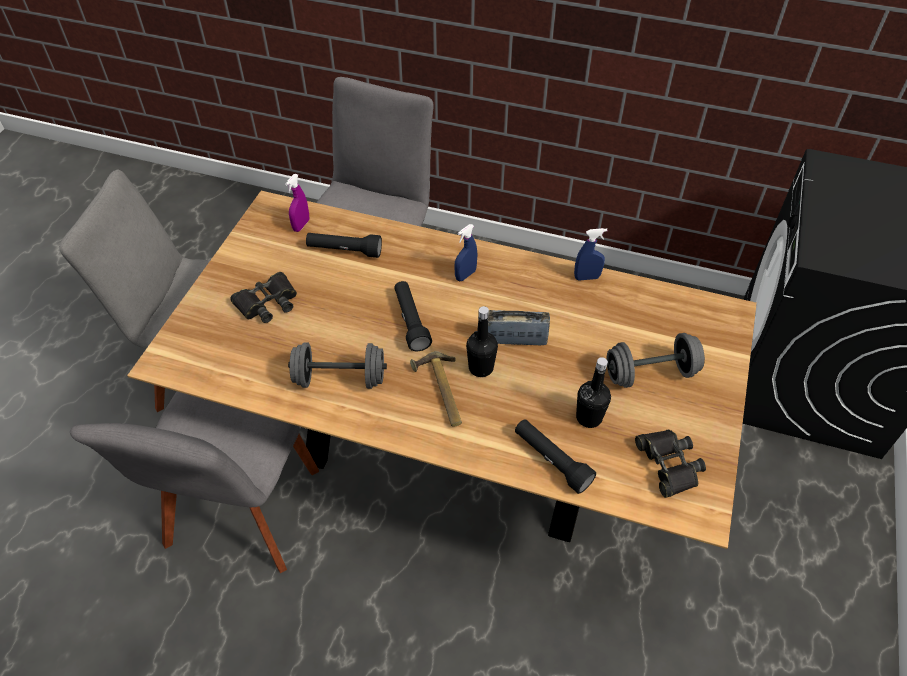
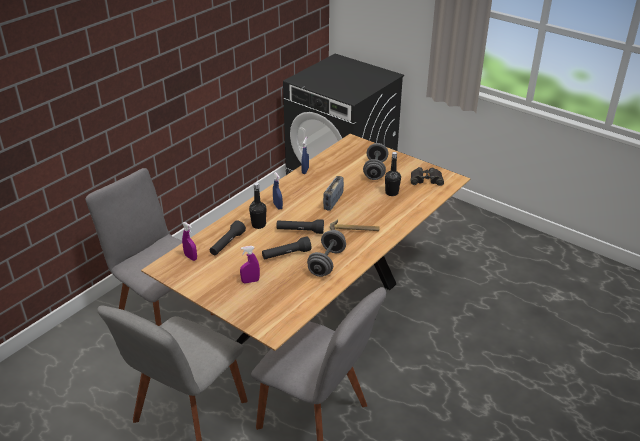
camera: 70 degrees left, 15 degrees down
(267, 302) = (250, 281): black binoculars -> purple spray bottle
(481, 368) = (345, 216): black bottle -> black bottle (258, 225)
(551, 460) = (410, 209): black flashlight -> black flashlight (286, 254)

